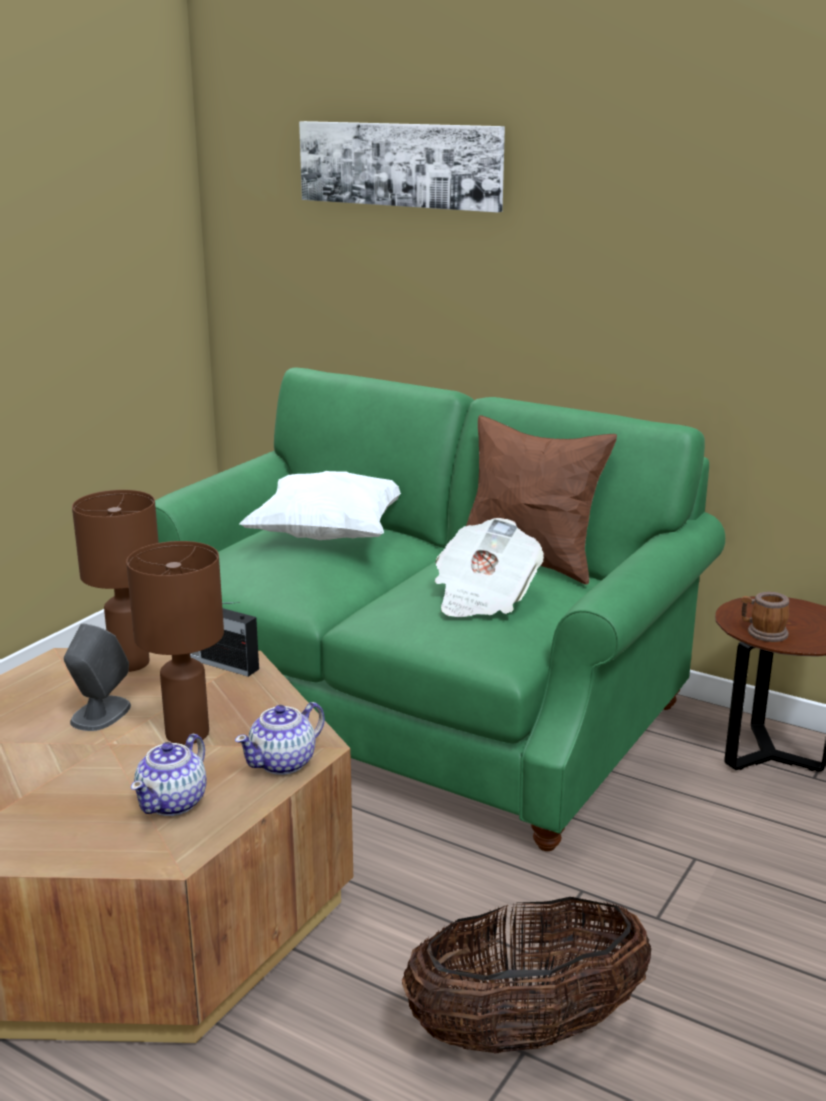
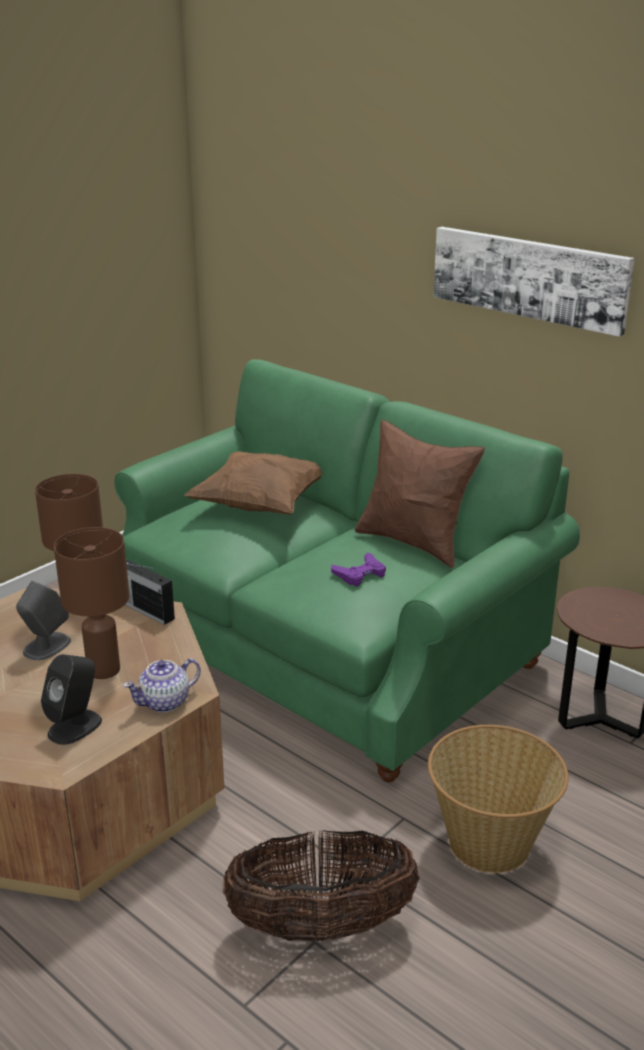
camera: 10 degrees right, 5 degrees up
(173, 802) = (75, 726): teapot -> black speaker
(329, 535) = (261, 505): white pillow -> brown pillow
(400, 164) = (341, 199): picture -> picture (529, 277)
(483, 597) = (360, 574): newspaper -> purple game controller
(697, 905) = (490, 842): none -> basket
(762, 633) = (590, 623): mug -> none

